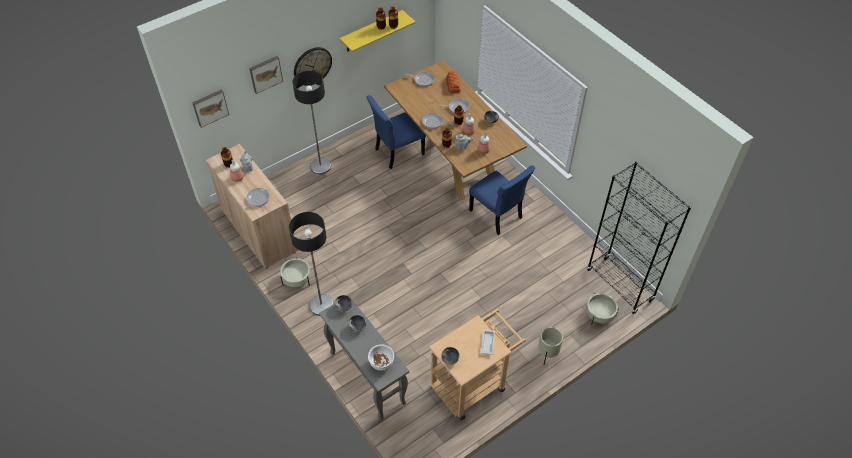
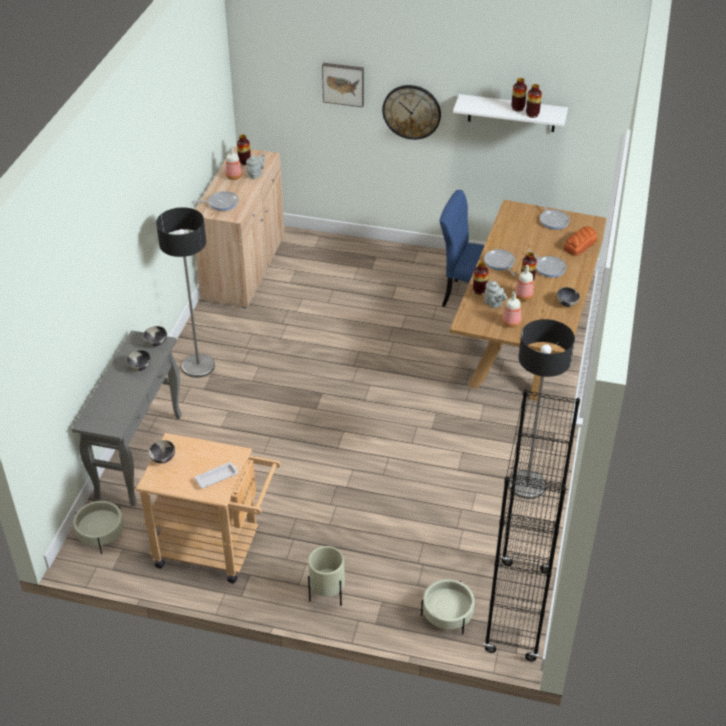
camera: 50 degrees right, 10 degrees down
(210, 107) = (263, 86): picture -> none
(296, 278) = (213, 329): beige planter -> beige planter (101, 534)
(320, 166) = (379, 256): floor lamp -> floor lamp (526, 485)
(371, 31) = (511, 113): yellow shelf -> white shelf
(381, 363) = (110, 411): white bowl -> none
(497, 215) = (486, 430): blue chair -> none

